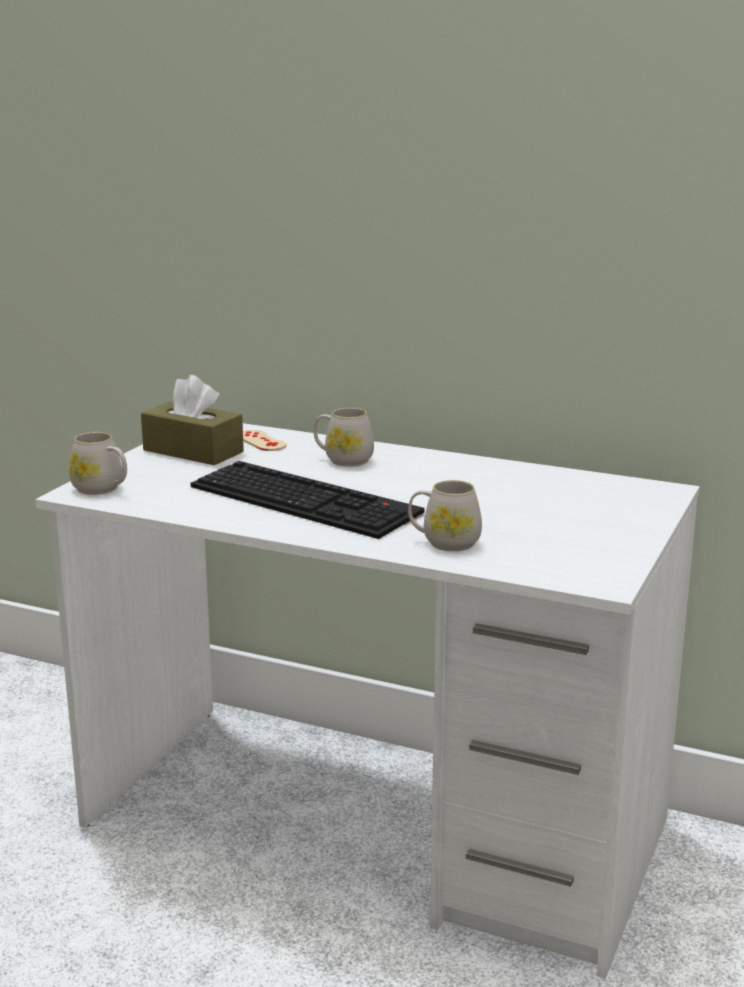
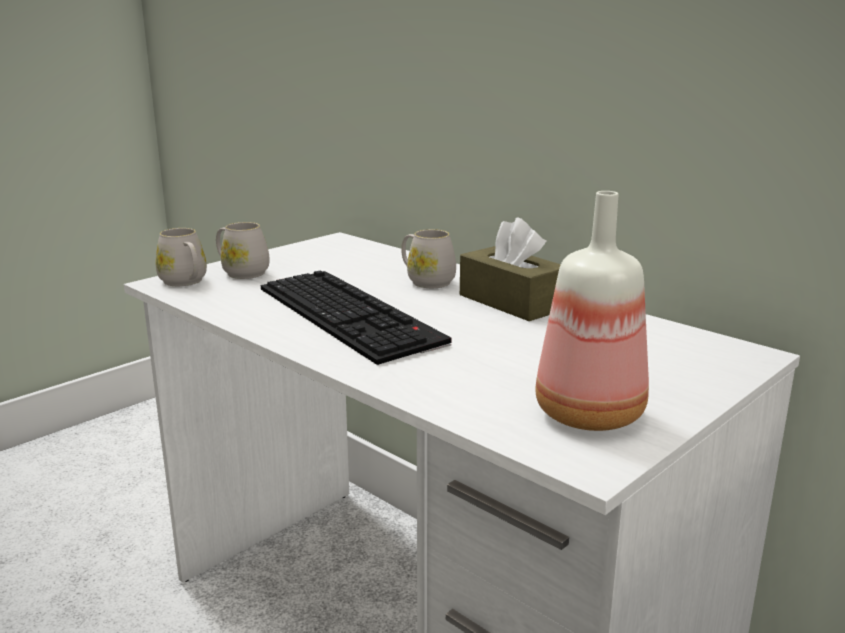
camera: 20 degrees right, 0 degrees up
(193, 451) = (302, 259): brown tissue box -> brown tissue box (511, 302)
(261, 441) = (370, 257): beige game controller -> none
(444, 542) = (443, 379): white mug -> white mug (241, 272)
(580, 552) = (591, 416): none -> bottle

